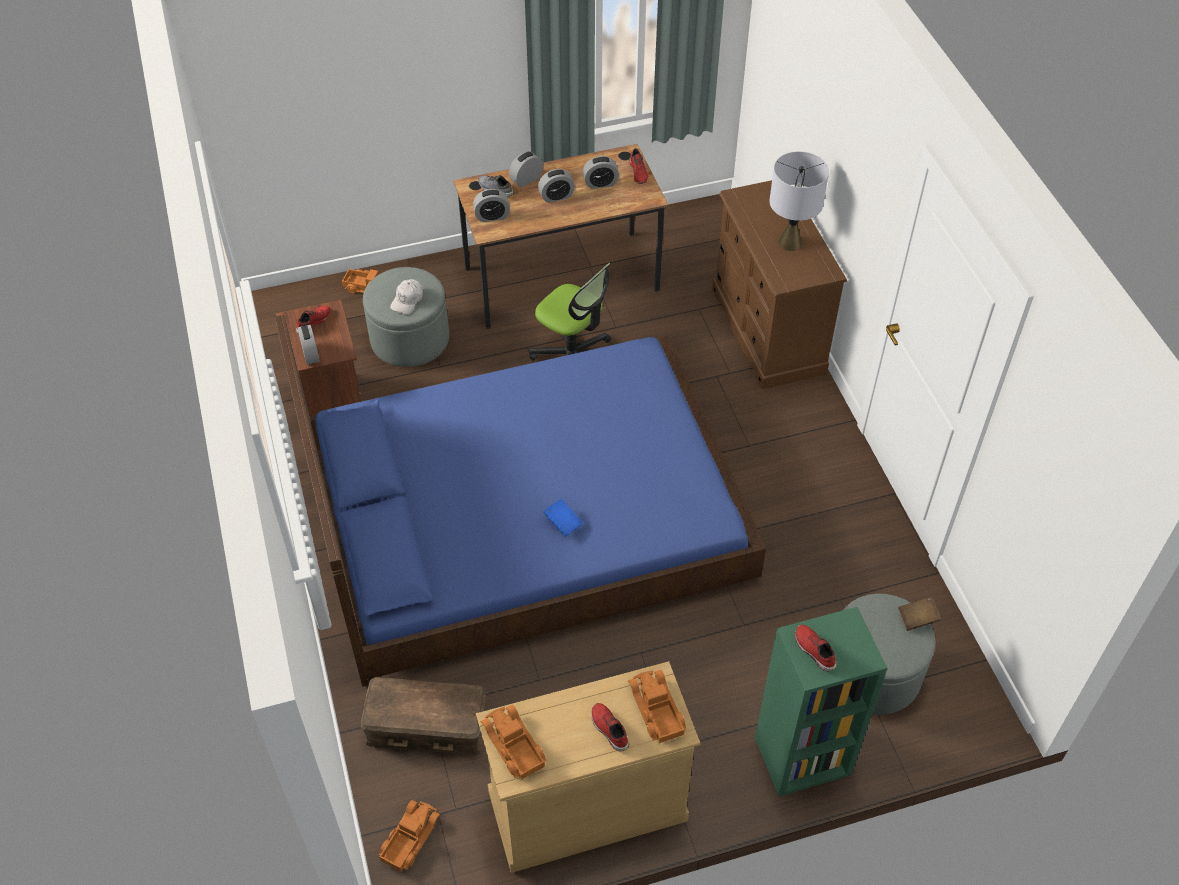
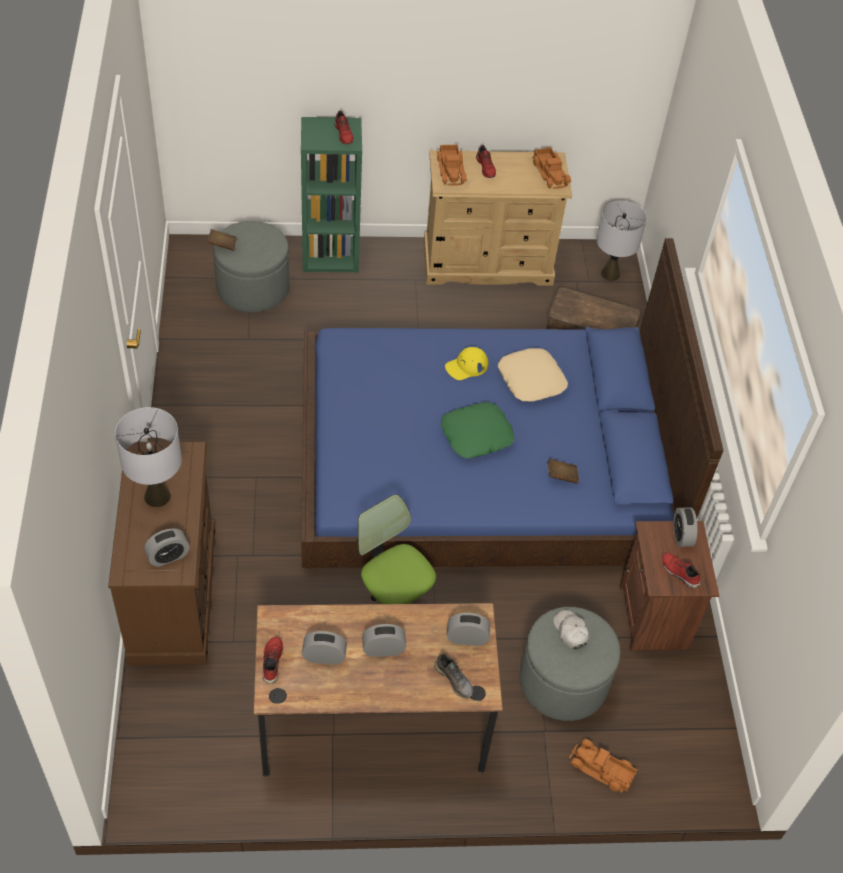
camera: 170 degrees left, 0 degrees up
(313, 322) = (678, 573): red shoe -> red shoe turned 90 degrees clockwise
(407, 300) = (570, 631): white cap -> white cap turned 60 degrees counterclockwise
(409, 838) = (610, 274): toy truck -> grey table lamp
(435, 427) = (561, 476): none -> brown book
(485, 526) = (531, 380): none -> beige pillow
(526, 180) = (412, 686): alarm clock -> alarm clock (168, 556)
(531, 448) = (477, 435): none -> green pillow
(563, 523) = (466, 366): blue book -> yellow cap

